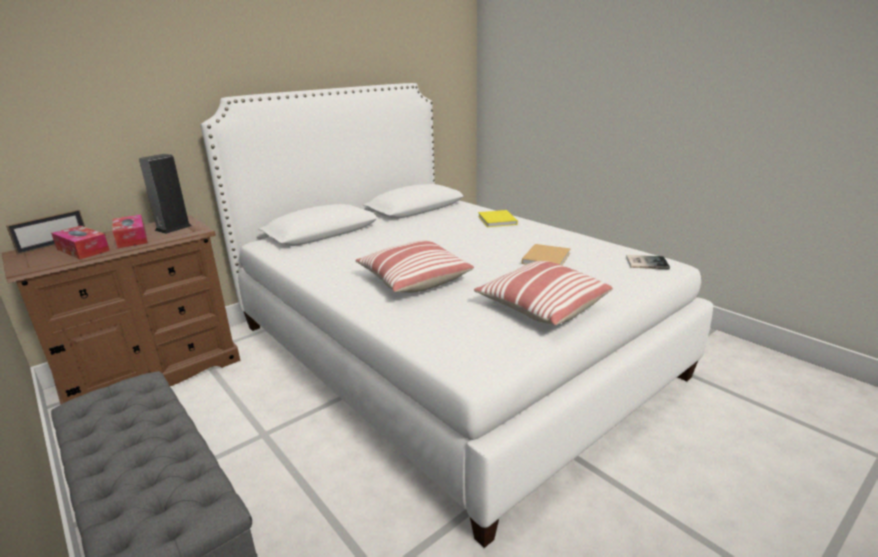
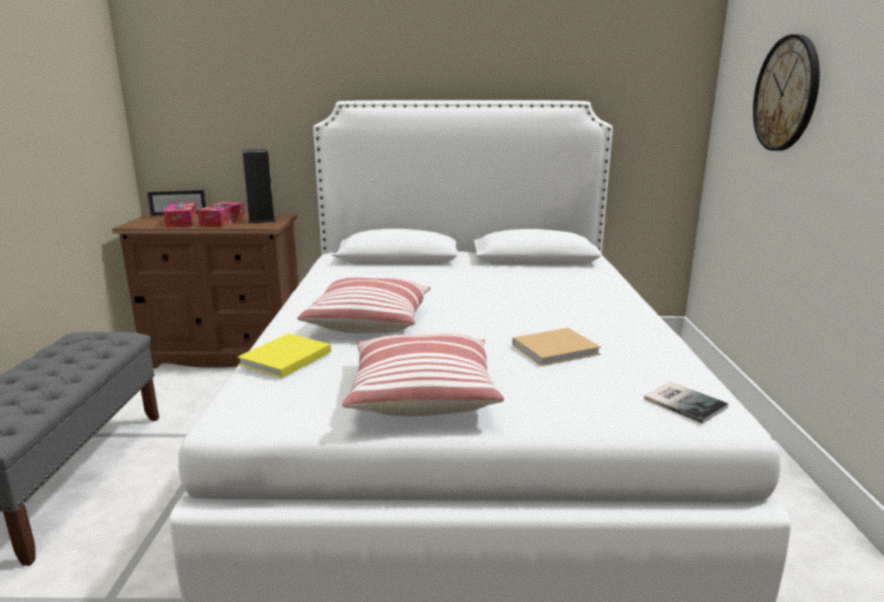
camera: 40 degrees right, 5 degrees down
(497, 220) = (597, 293): yellow book -> yellow book (284, 359)
(554, 72) = (786, 94): none -> wall clock

